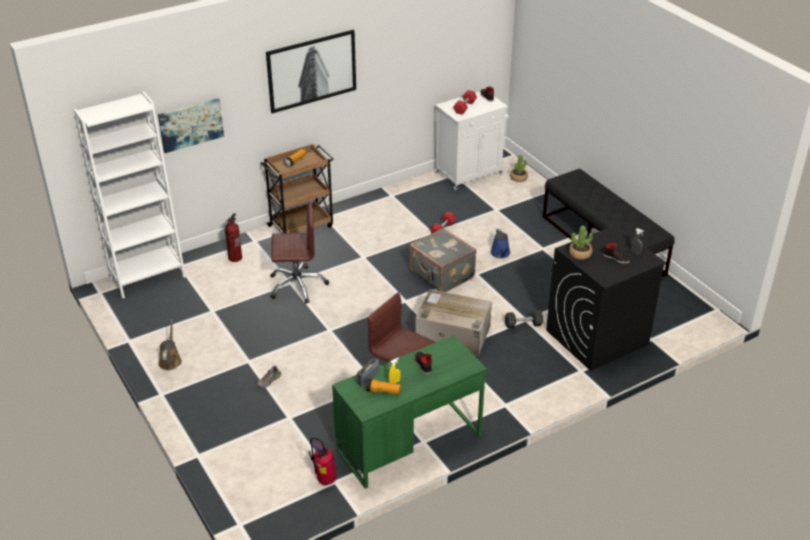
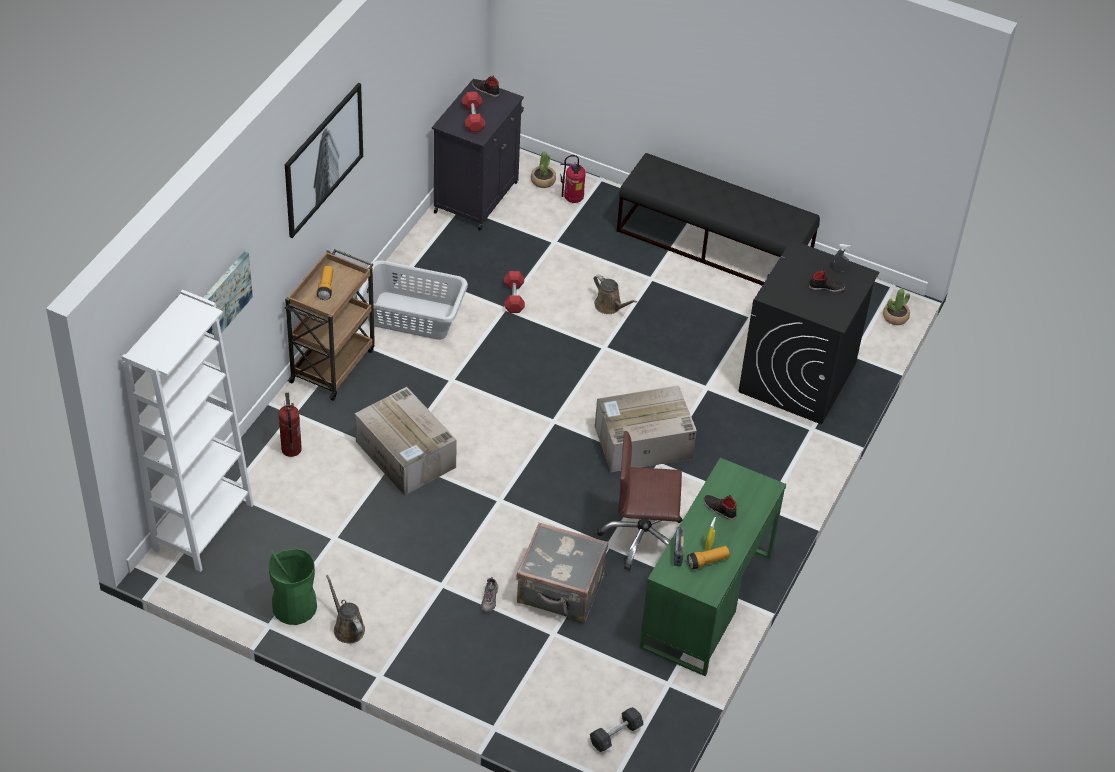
camera: 35 degrees left, 10 degrees up
(153, 337) = (294, 606): none -> green trash can
(297, 285) = (406, 455): brown office chair -> cardboard box
(325, 480) = (656, 688): fire extinguisher -> fire extinguisher (572, 200)
(371, 218) = (412, 316): none -> grey laundry basket
(441, 275) = (566, 366): grey suitcase -> grey suitcase (560, 590)
(469, 173) = (477, 196): white cabinet -> black cabinet
(501, 254) = (610, 306): blue watering can -> brown watering can
(523, 324) = (708, 395): grey dumbbell -> grey dumbbell (616, 735)
(580, 254) = (786, 297): potted plant -> potted plant (895, 317)

